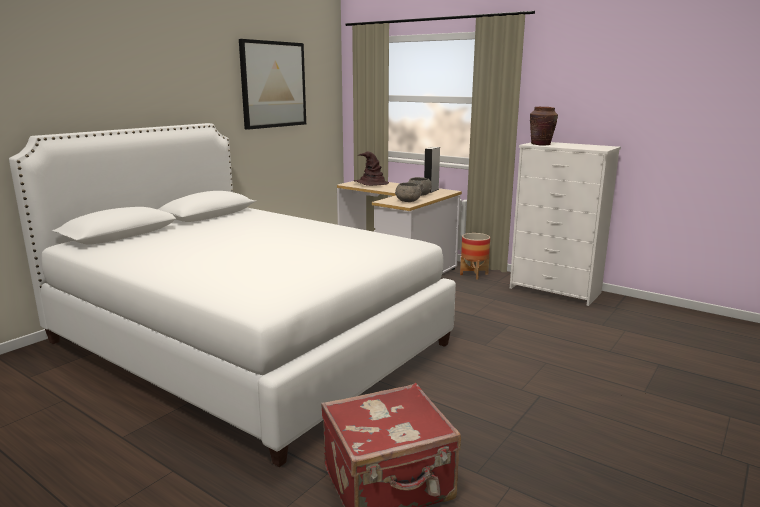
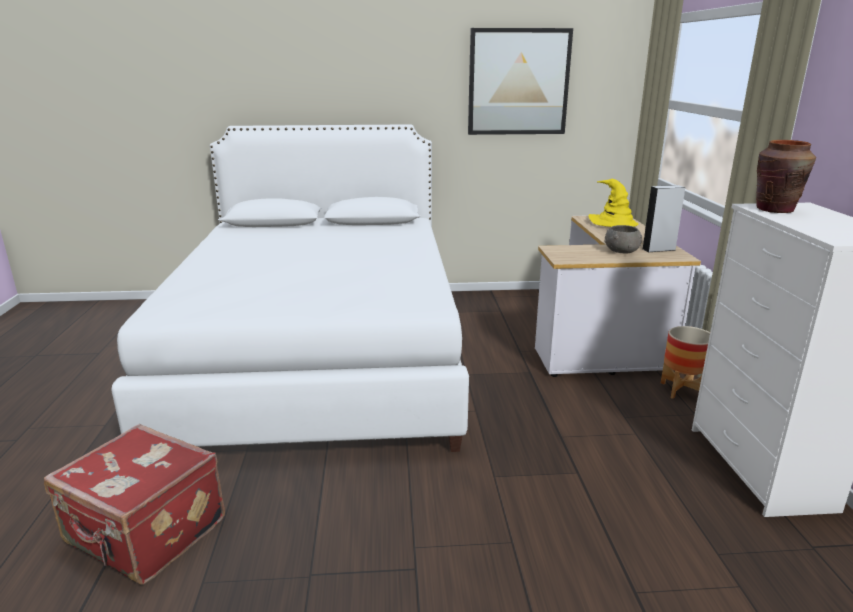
camera: 50 degrees right, 5 degrees up
(371, 183) = (613, 223): brown hat -> yellow hat
(408, 201) = (579, 256): grey bowl -> none

